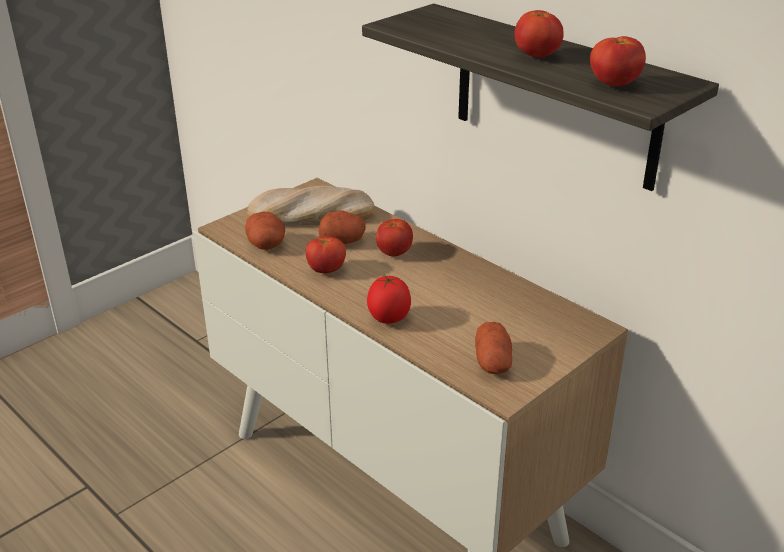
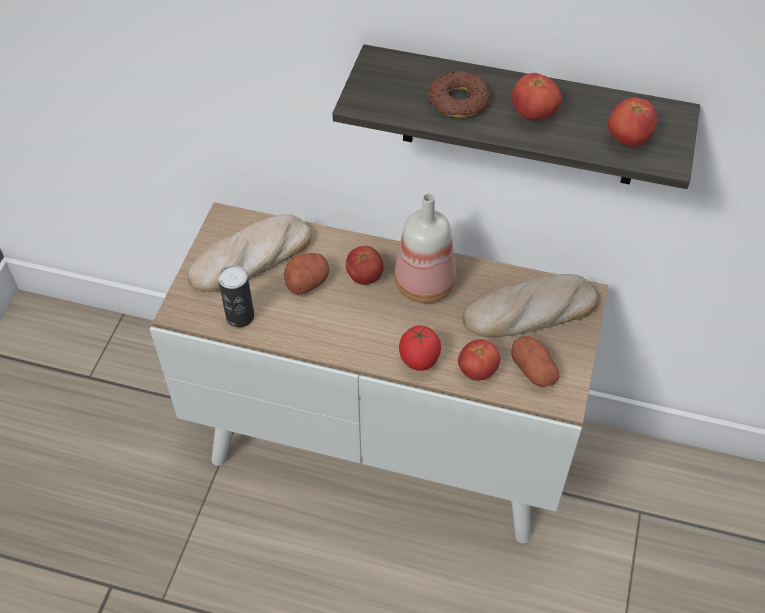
camera: 30 degrees left, 20 degrees up
(267, 244) = (240, 316): potato -> can
(326, 270) = (322, 326): tomato -> tomato (477, 371)
(445, 273) = (426, 284): none -> bottle
(476, 38) = (458, 101): none -> donut
(527, 321) = (529, 311): none -> bread

